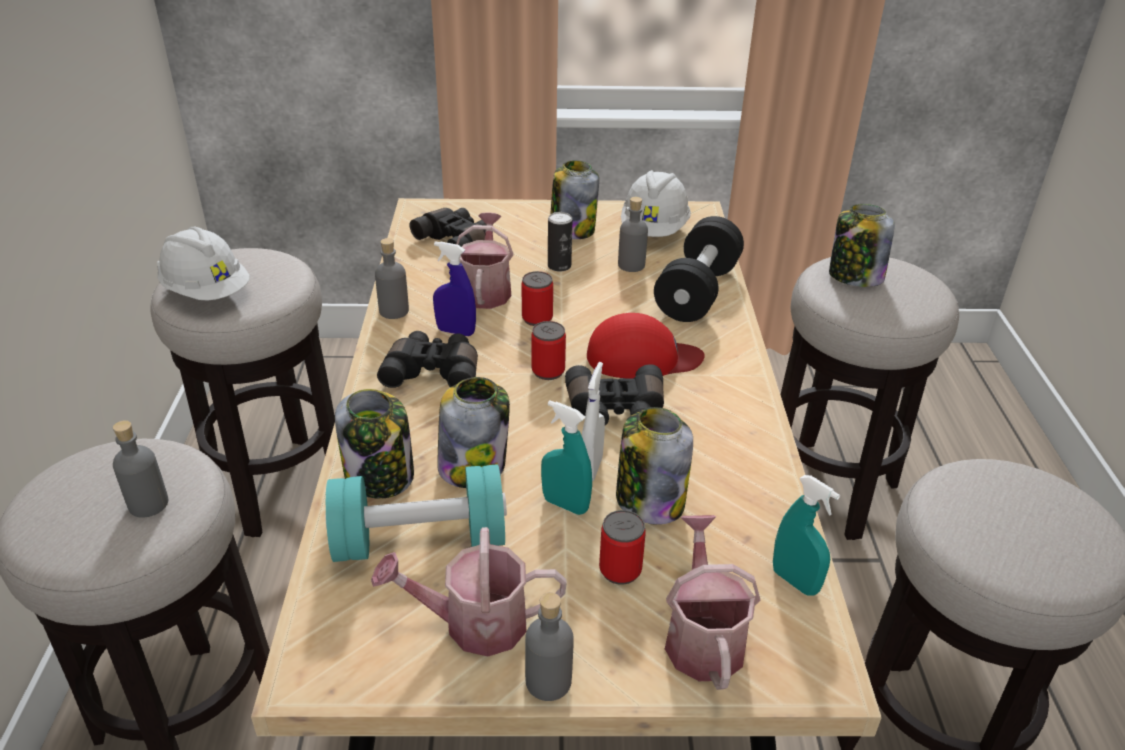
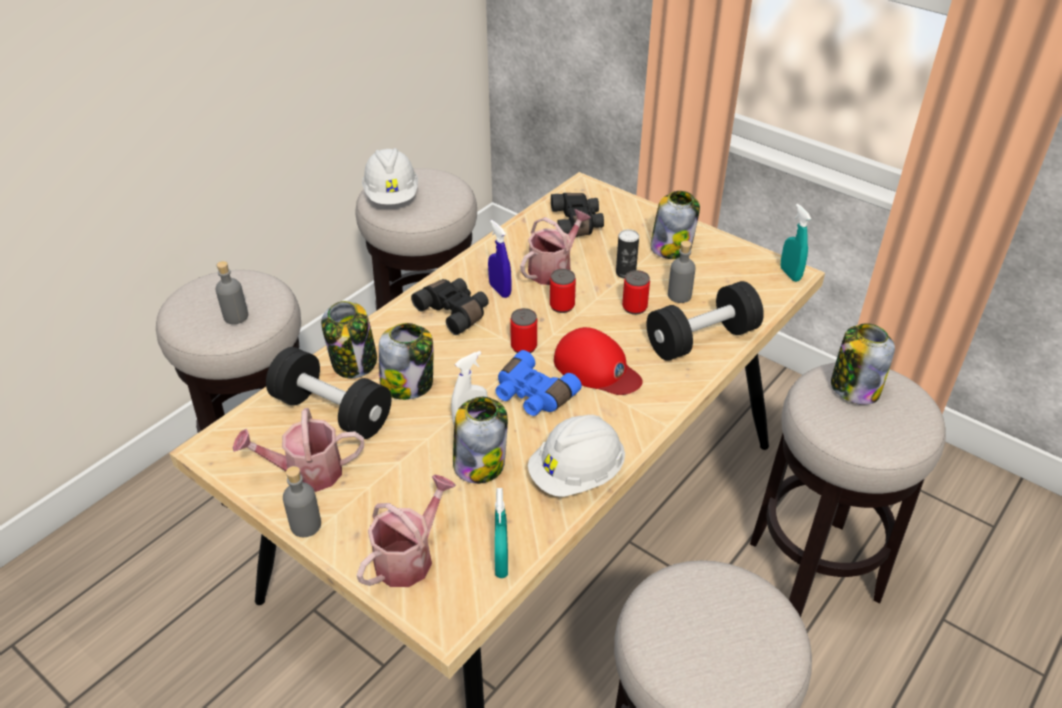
camera: 40 degrees right, 5 degrees up
(394, 311) = (479, 258): grey bottle -> none
(420, 541) = (332, 411): turquoise dumbbell -> black dumbbell
(474, 623) = (306, 472): watering can -> watering can turned 45 degrees counterclockwise
(565, 505) = (429, 437): turquoise spray bottle -> turquoise spray bottle (790, 274)
(615, 411) = (532, 395): black binoculars -> blue binoculars
(620, 570) = (412, 492): can -> can (634, 307)
(654, 230) = (734, 275): white hard hat -> white hard hat (577, 475)

